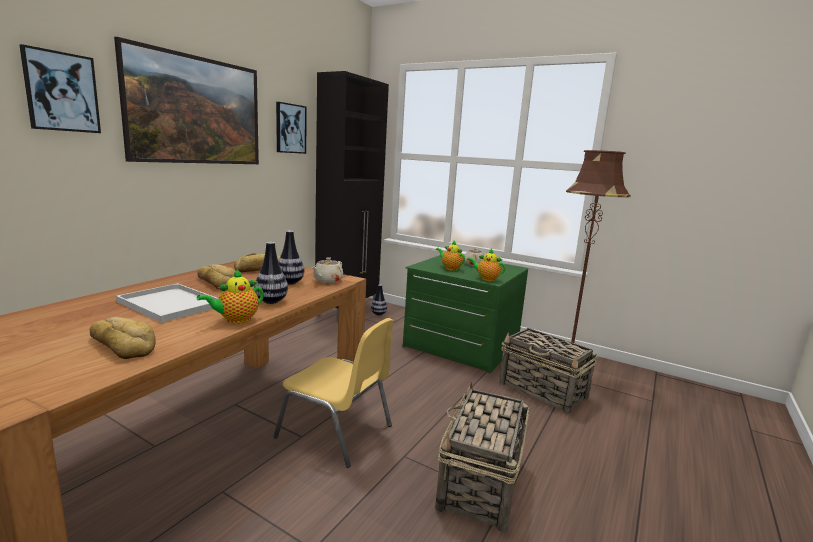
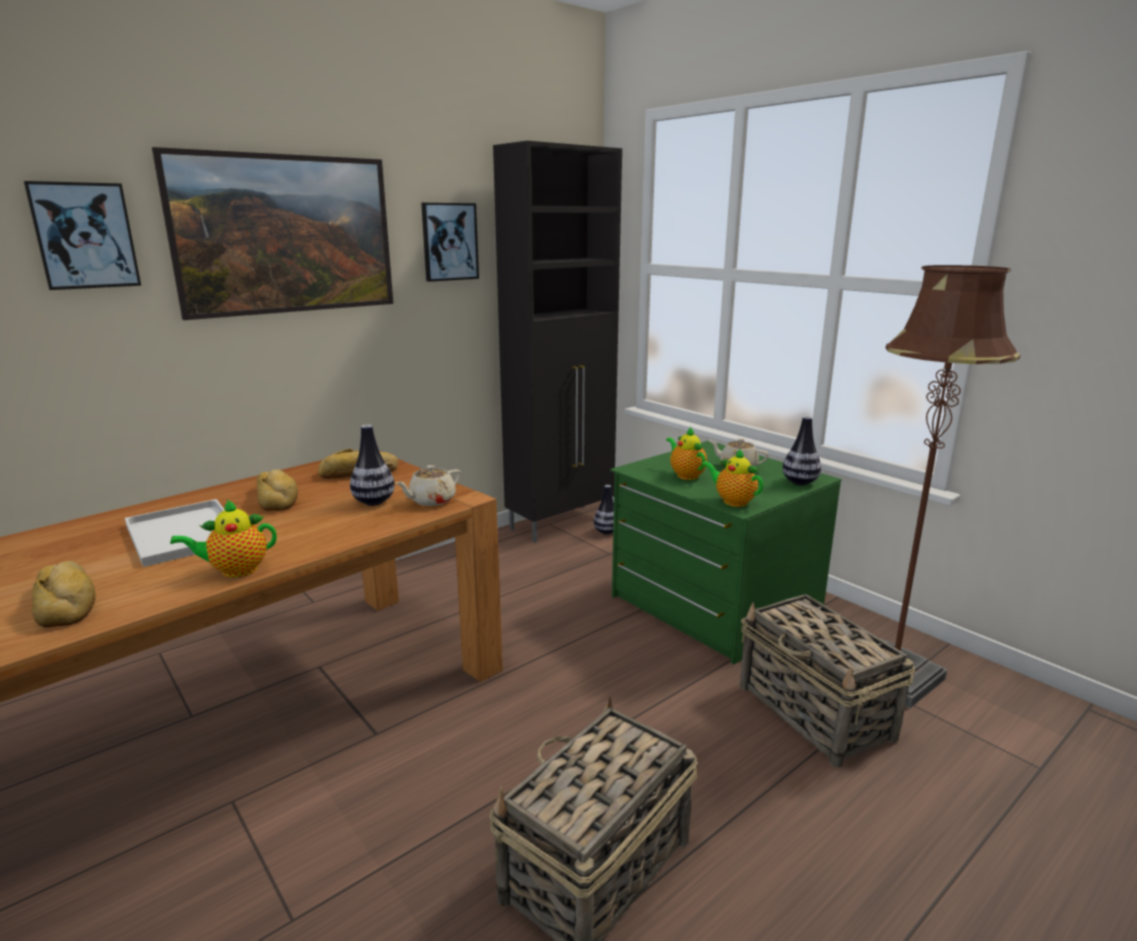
camera: 20 degrees right, 5 degrees up
(271, 301) = (314, 538): vase -> vase (800, 482)
(336, 432) = (428, 734): yellow chair -> none

